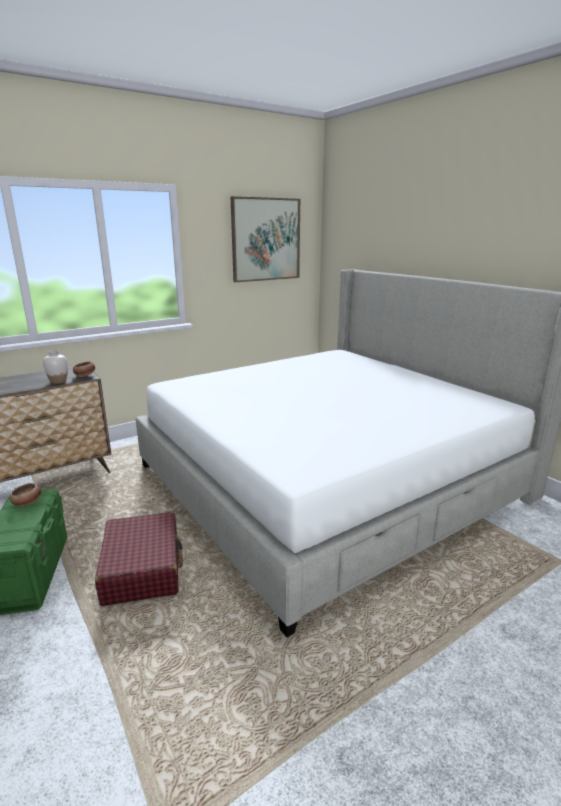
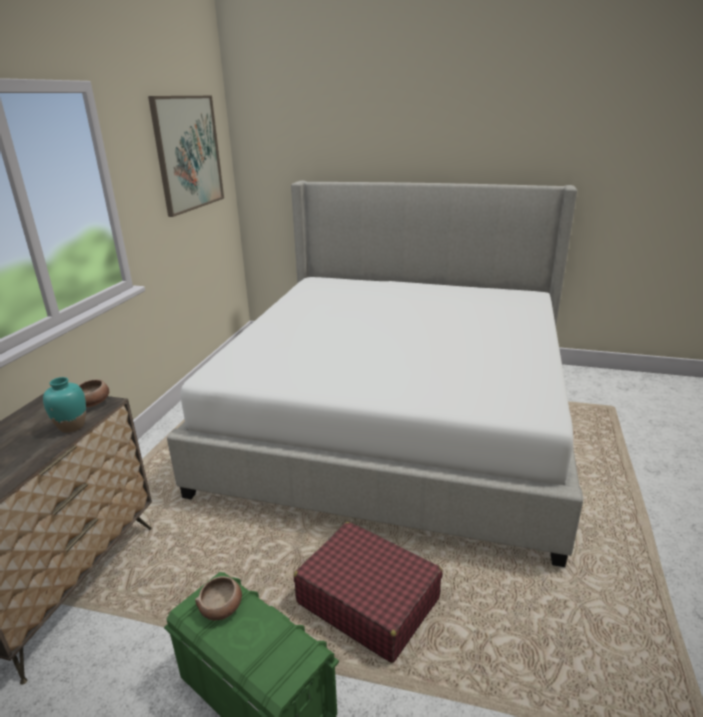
camera: 40 degrees left, 5 degrees up
(58, 381) = (71, 426): white vase -> turquoise vase

